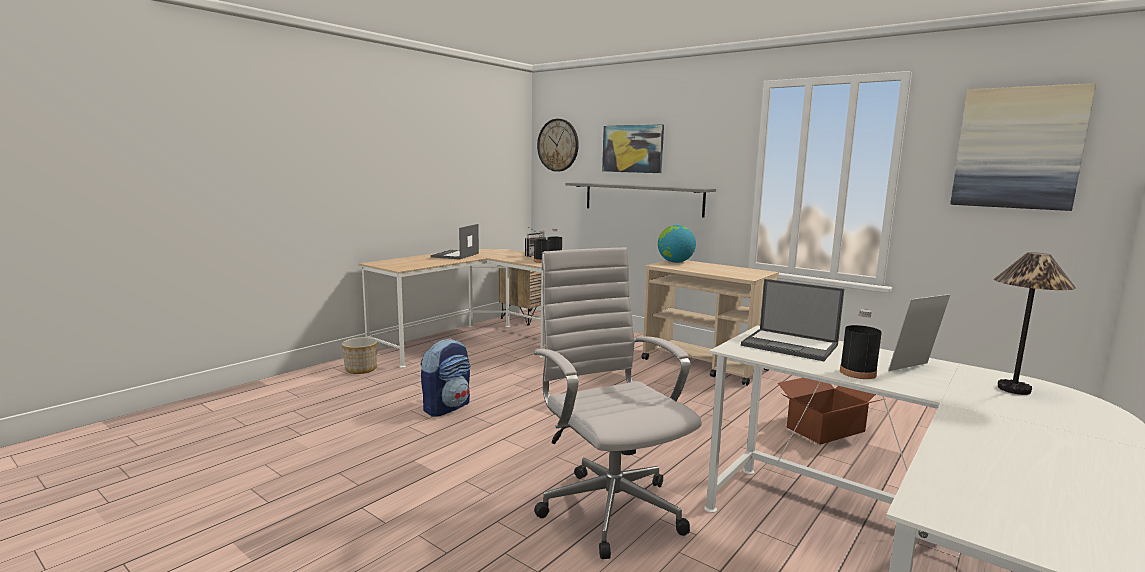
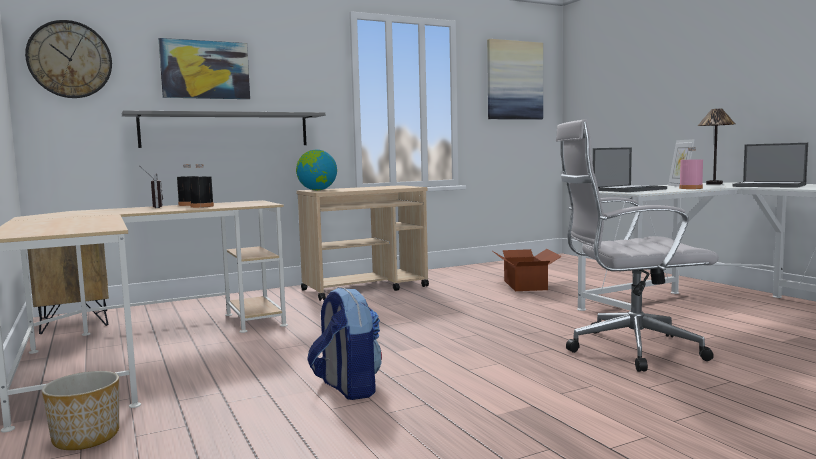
camera: 65 degrees left, 5 degrees down
(455, 255) = (60, 219): laptop -> laptop (770, 185)
(857, 373) = (690, 188): black bottle -> pink bottle

